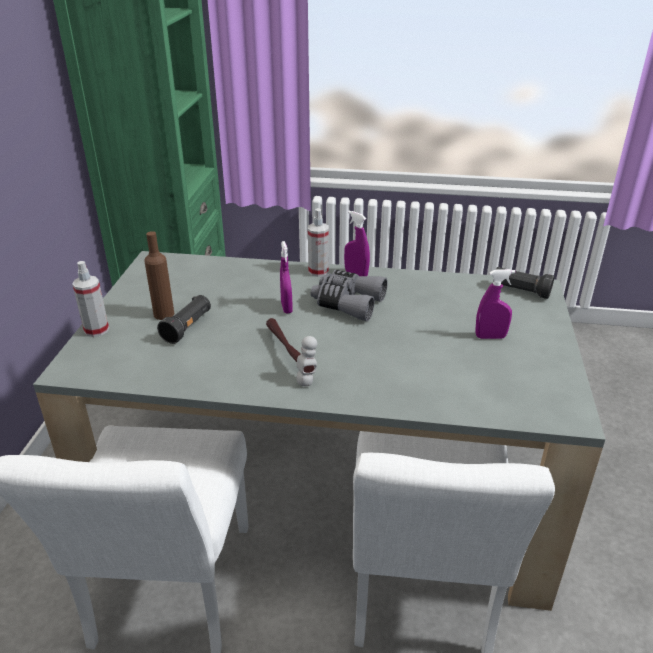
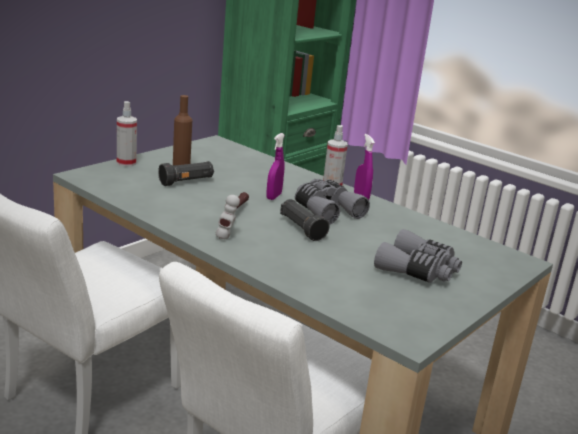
camera: 30 degrees right, 10 degrees down
(490, 337) = (418, 270): purple spray bottle -> grey binoculars
(520, 291) = (498, 256): black flashlight -> black flashlight (301, 229)

